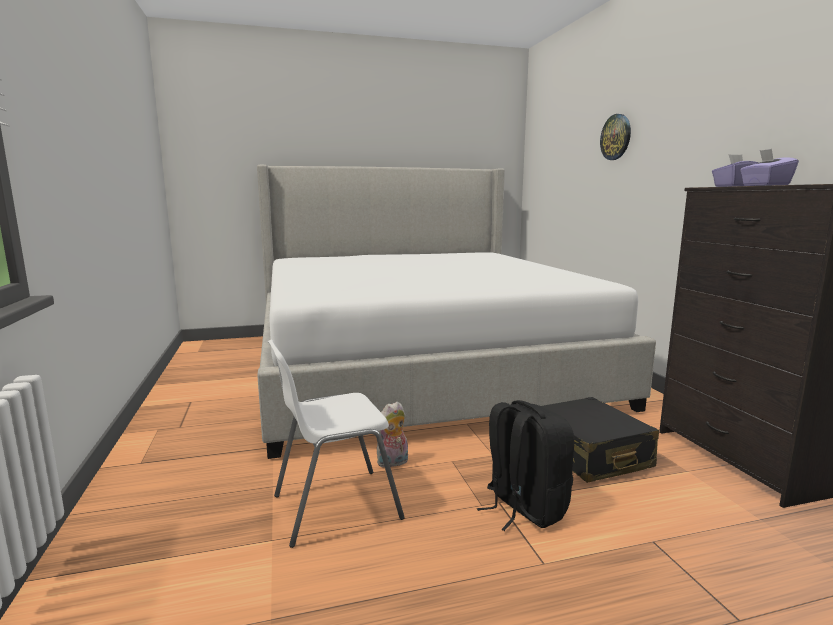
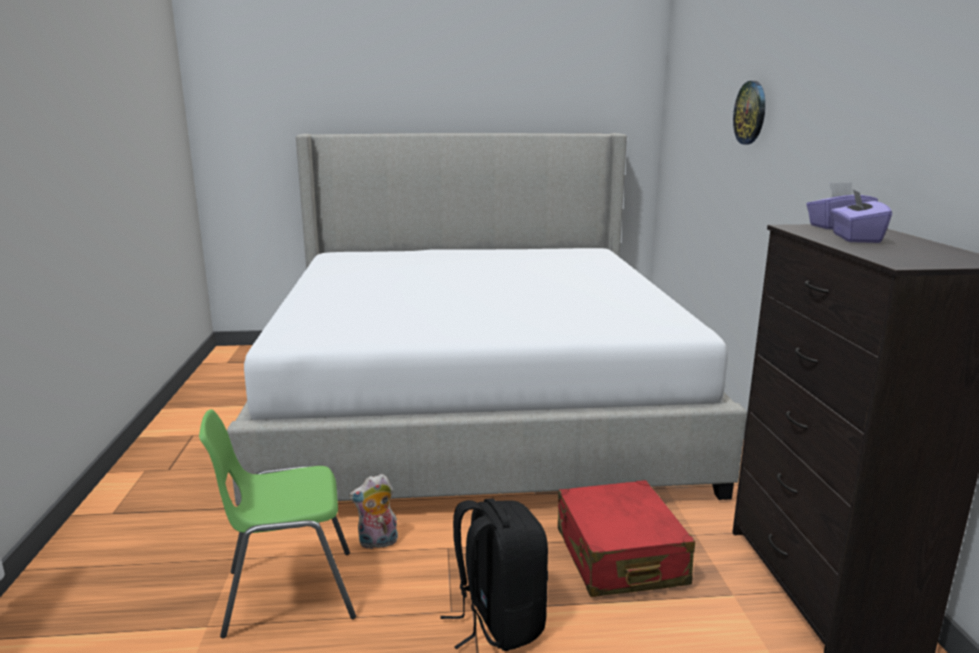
camera: 10 degrees right, 5 degrees up
(334, 506) = (288, 593): white chair -> green chair
(589, 454) = (619, 556): black suitcase -> red suitcase

